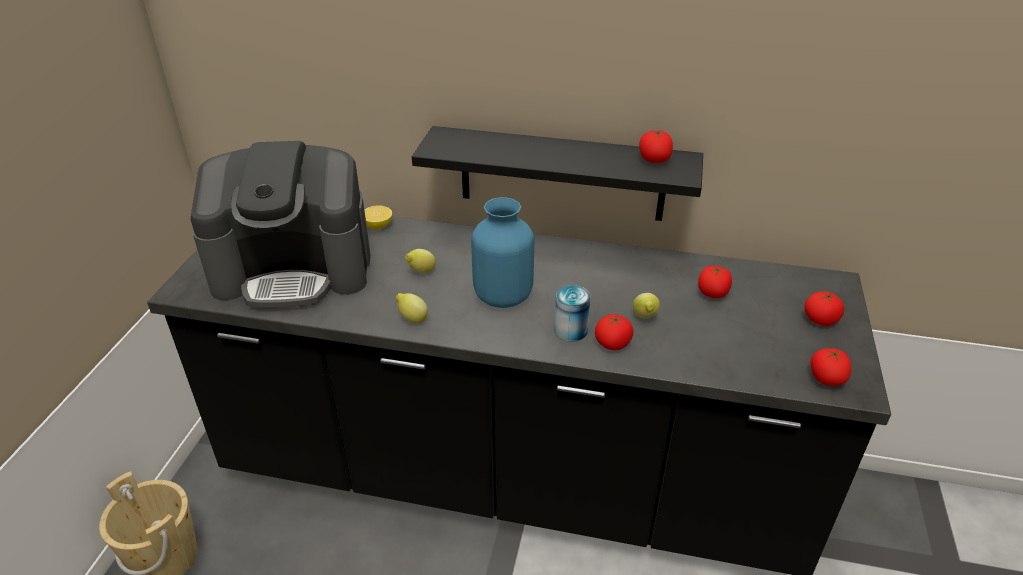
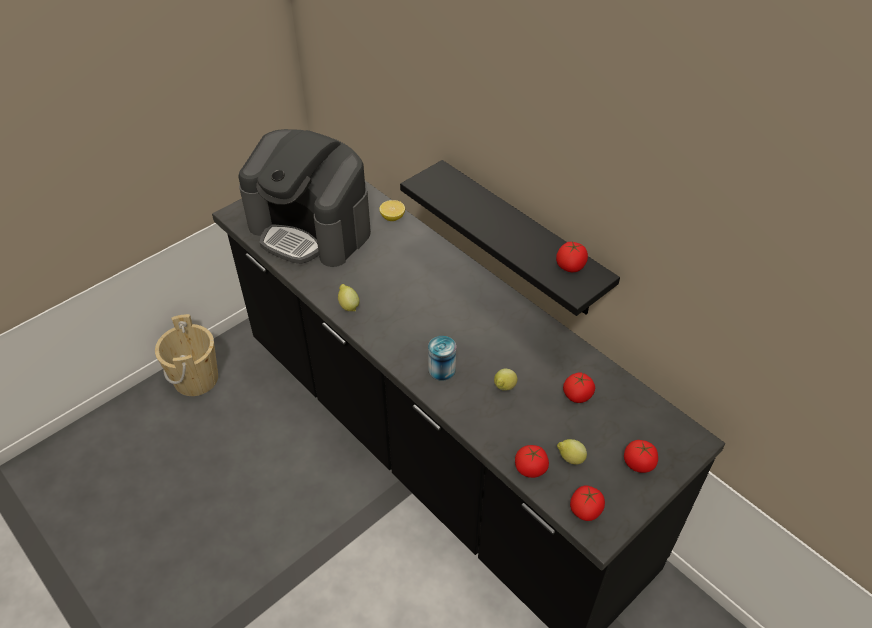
camera: 35 degrees right, 10 degrees up
(421, 272) = (386, 271): lemon -> lemon (570, 458)
(502, 296) = (422, 317): blue vase -> none
(612, 344) = (459, 395): tomato -> tomato (530, 468)

